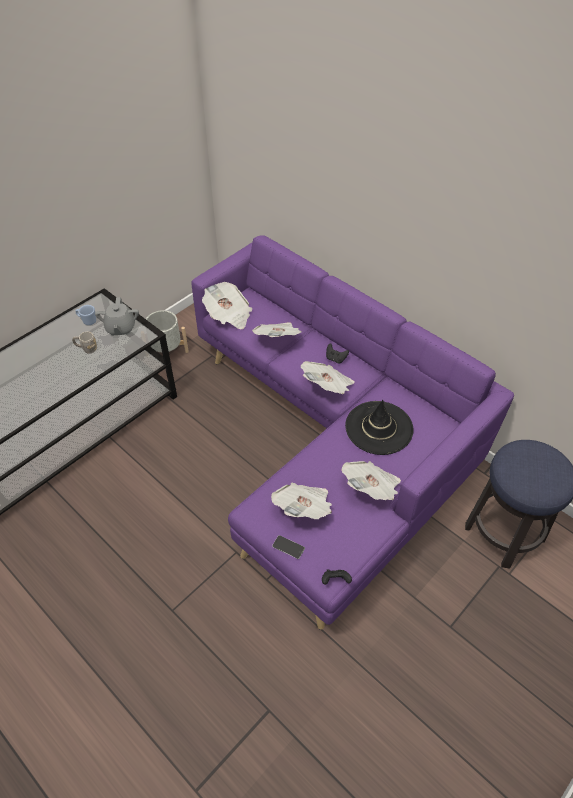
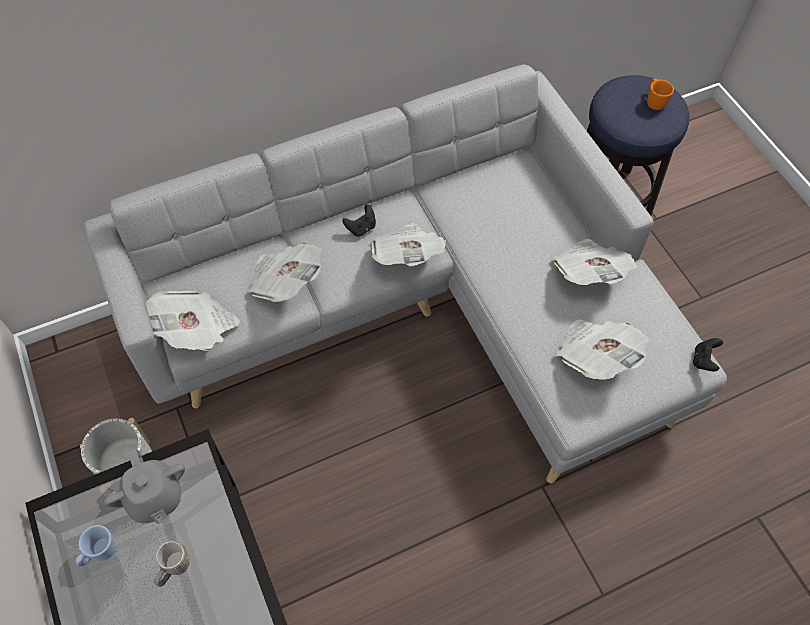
camera: 70 degrees left, 10 degrees up
(120, 328) = (154, 497): grey teapot -> grey teapot turned 45 degrees clockwise
(288, 547) = (646, 393): phone -> none
(331, 449) = (427, 316): purple sofa -> grey sofa
(379, 428) = (500, 228): black hat -> none
(545, 476) = (654, 101): none -> orange mug

